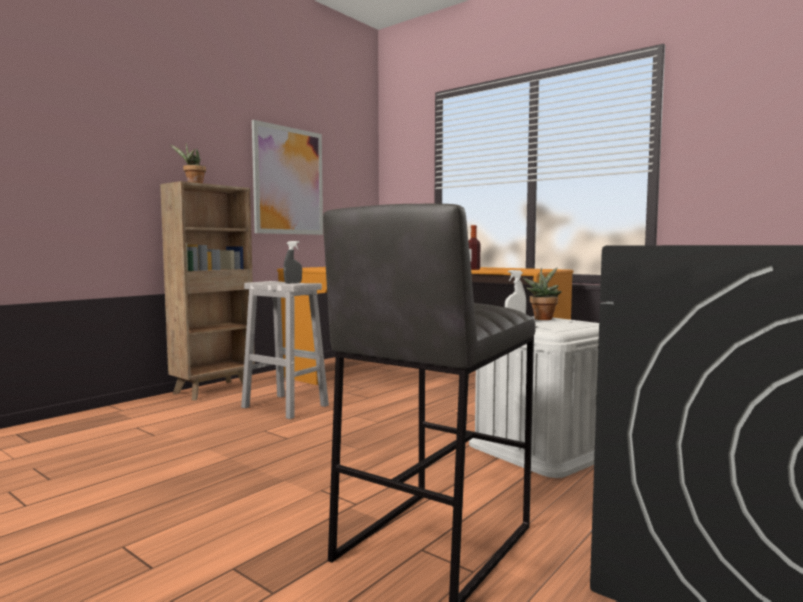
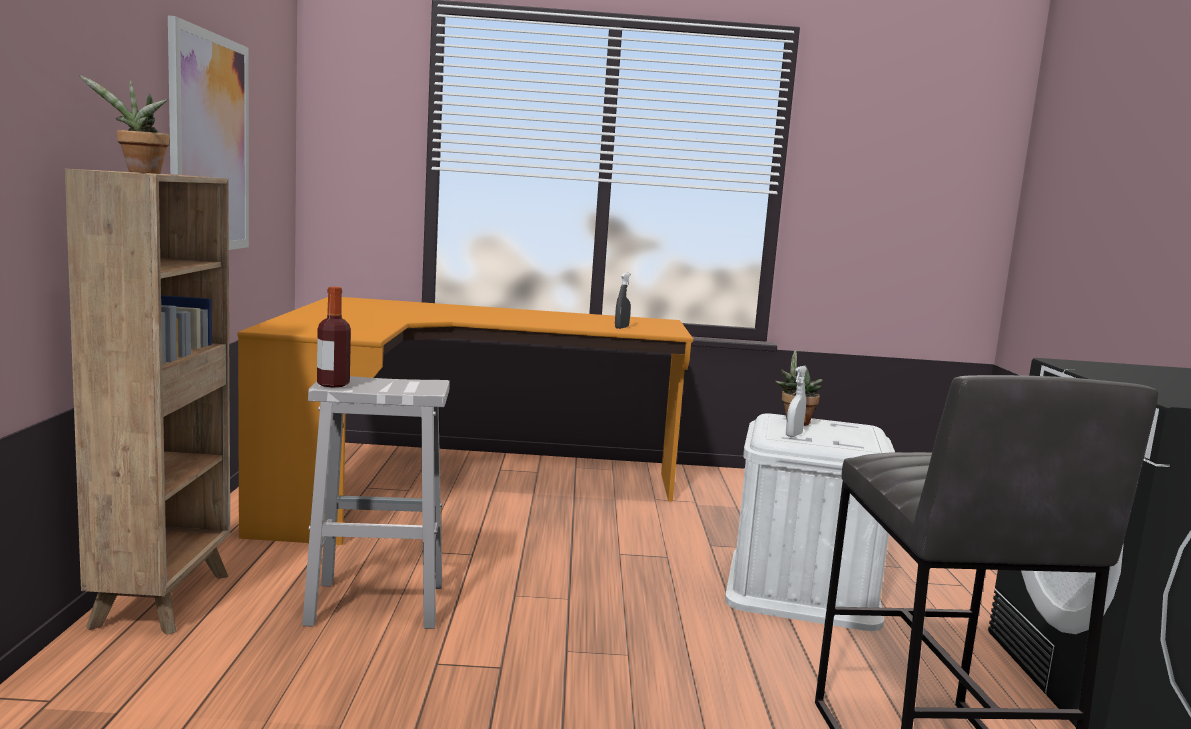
camera: 40 degrees left, 5 degrees up
(293, 283) = (402, 383): grey spray bottle -> grey spray bottle (621, 327)
(473, 269) = (573, 325): bottle -> bottle (333, 384)

